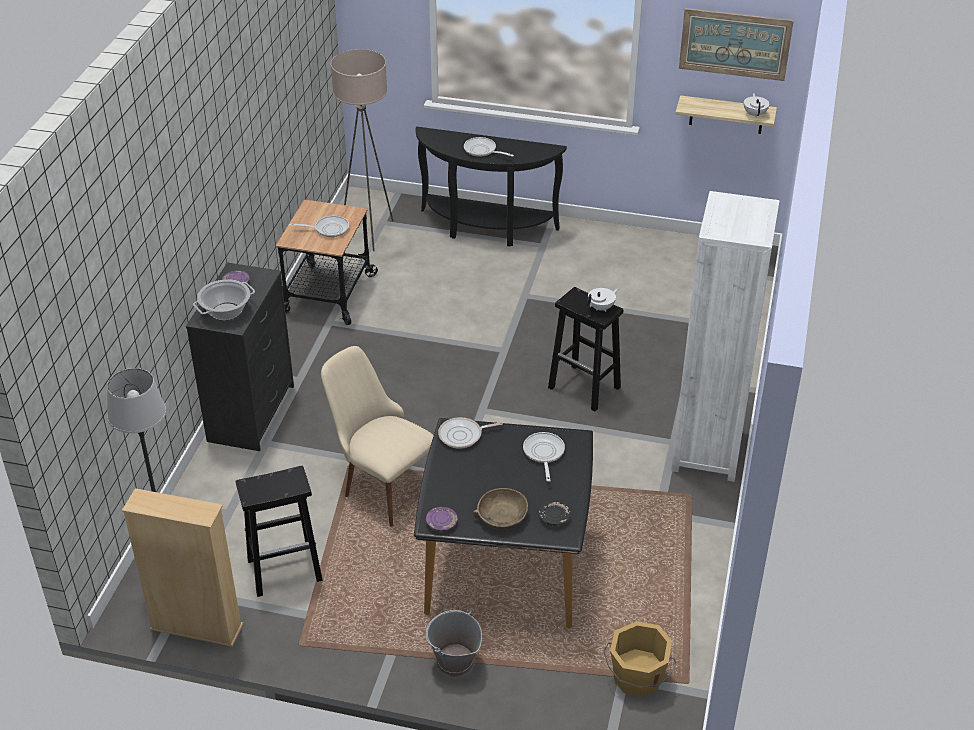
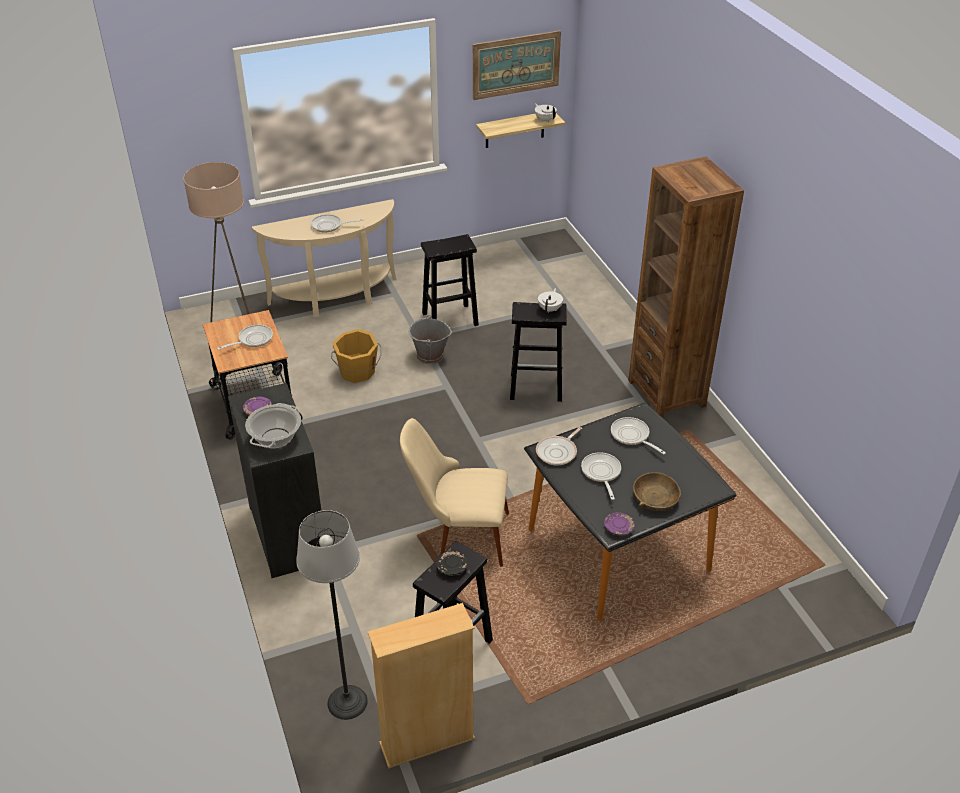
camera: 35 degrees left, 0 degrees up
(454, 662) = (658, 645): grey bucket -> grey bucket (429, 356)
(479, 471) = (601, 473): none -> frying pan
(485, 229) = (336, 299): black console table -> beige console table
(554, 518) = (693, 480): black plate -> black plate (451, 567)
(568, 289) = (449, 319): none -> black stool
(637, 678) = (790, 581): orange bucket -> orange bucket (357, 372)
(707, 451) = (667, 393): white bookcase -> brown bookcase

